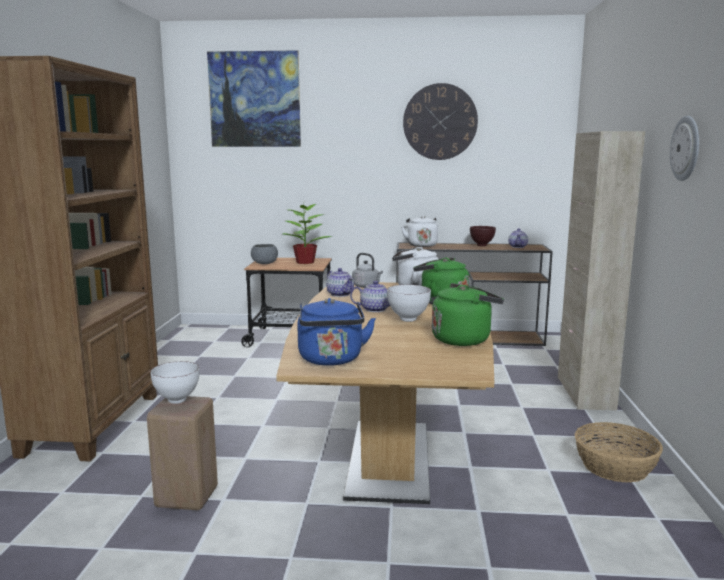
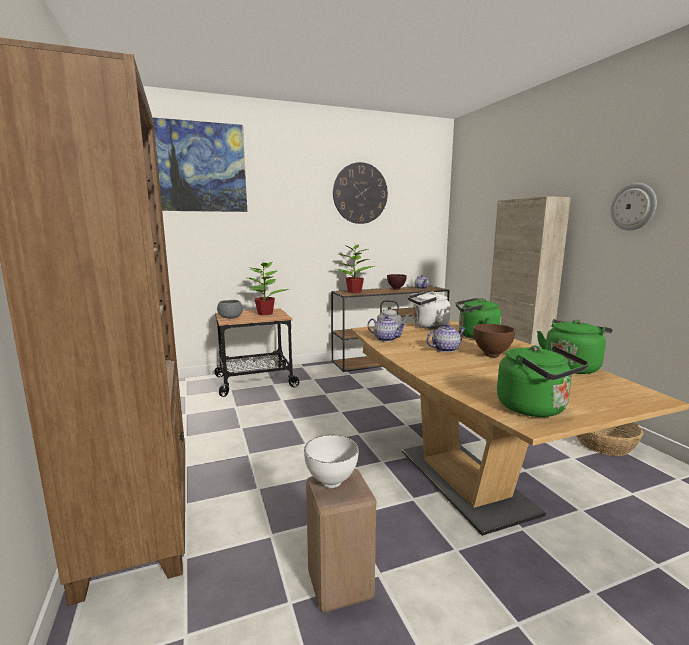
camera: 25 degrees left, 0 degrees up
(331, 360) = (535, 409): blue kettle -> green kettle
(407, 320) = (491, 355): white bowl -> brown bowl
(421, 245) = (354, 292): white kettle -> potted plant

